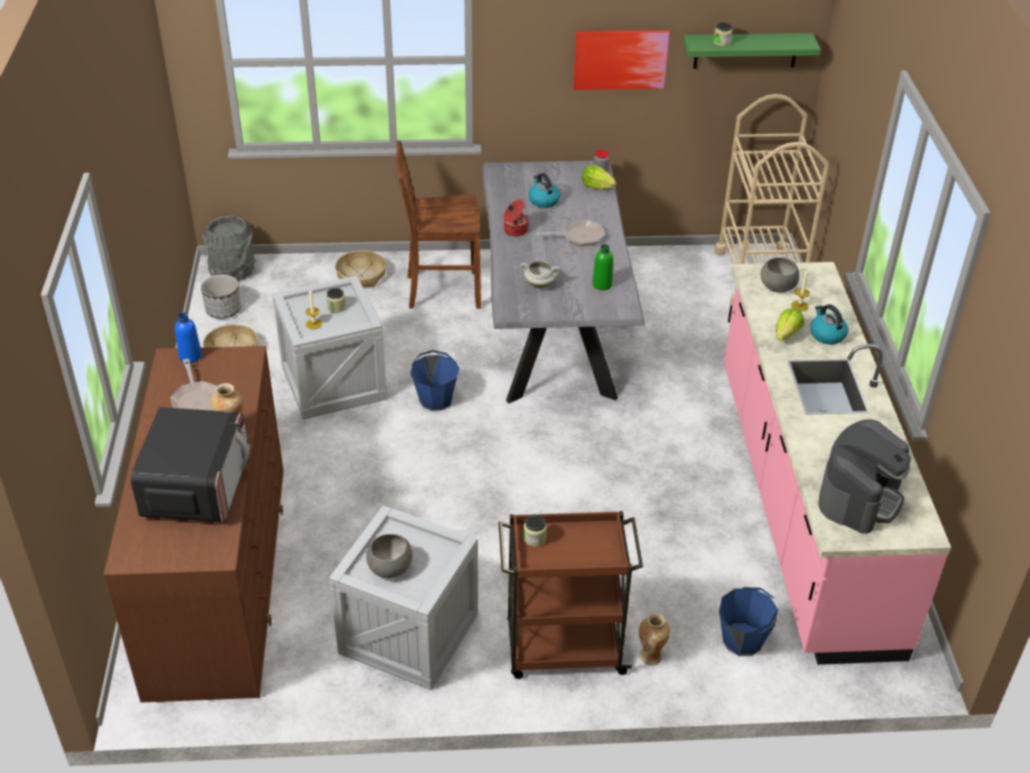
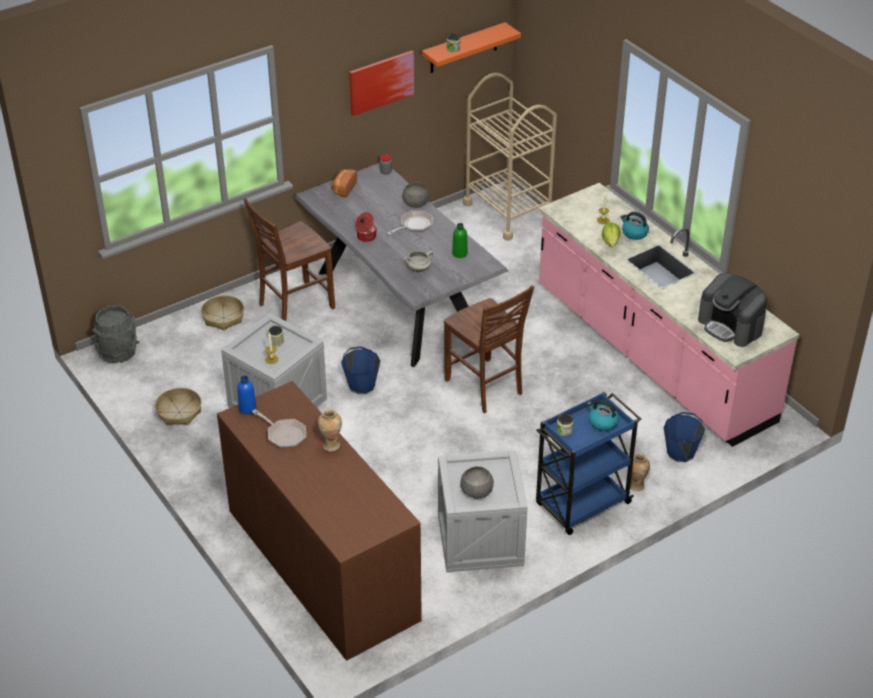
camera: 30 degrees left, 0 degrees up
(197, 486) = (343, 486): microwave -> none
(223, 310) = (141, 384): planter -> none
(538, 174) = (343, 189): none -> bread
(543, 200) = (365, 207): kettle -> kettle (602, 422)
(562, 648) = (581, 505): brown cart -> blue cart
(567, 458) = (485, 387): none -> brown chair
(597, 187) = (393, 184): lettuce -> none
(745, 50) = (463, 48): green shelf -> orange shelf
(778, 286) = (579, 212): grey bowl -> grey bowl (416, 203)
(859, 497) = (730, 326): coffee machine -> coffee machine turned 135 degrees clockwise

